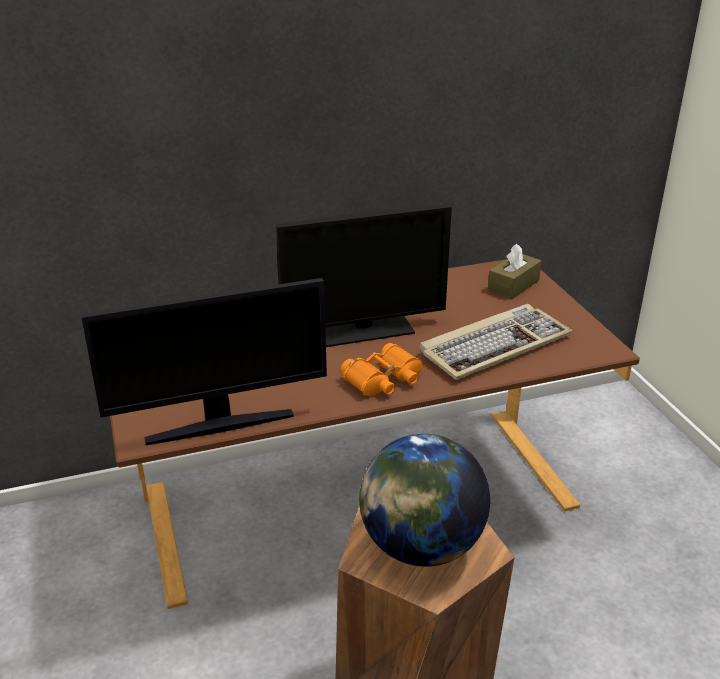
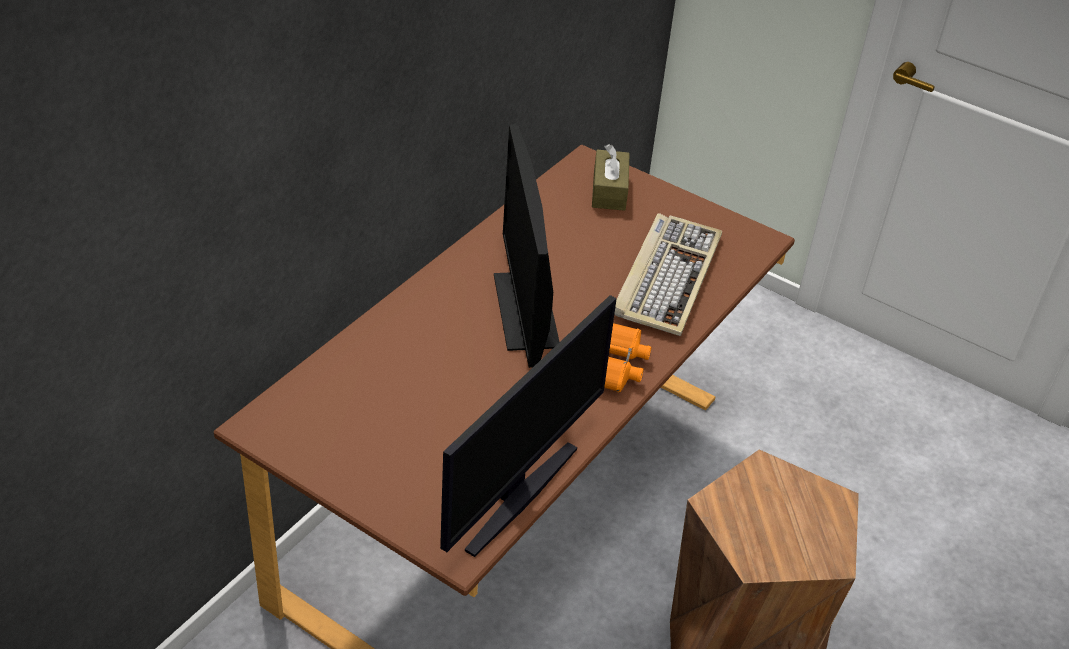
camera: 40 degrees left, 10 degrees up
(363, 329) = (526, 310): monitor -> monitor turned 135 degrees clockwise
(421, 546) = (784, 523): globe -> none

